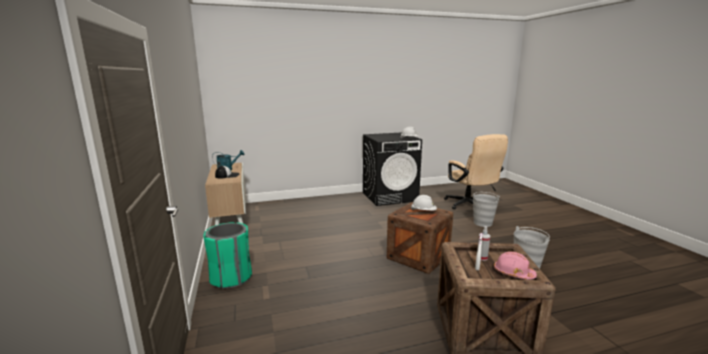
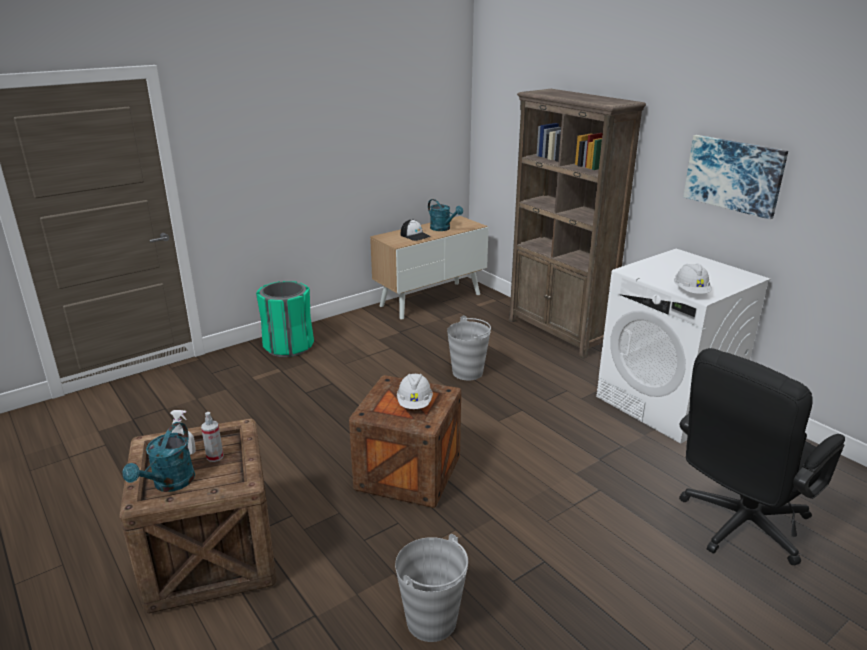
camera: 70 degrees right, 10 degrees up
(312, 200) = (558, 333): none -> brown bookcase
(381, 96) = (734, 175): none -> picture
(390, 196) = (667, 403): black washing machine -> white washing machine
(470, 206) = (737, 527): beige office chair -> black office chair
(483, 223) = (634, 552): grey bucket -> grey bucket (468, 372)
(513, 273) = (169, 484): pink hard hat -> turquoise watering can

